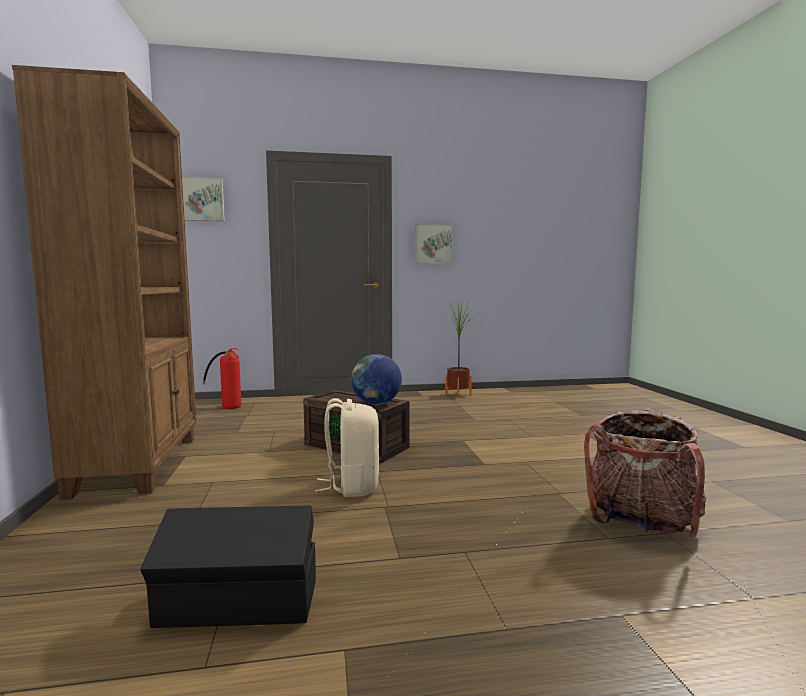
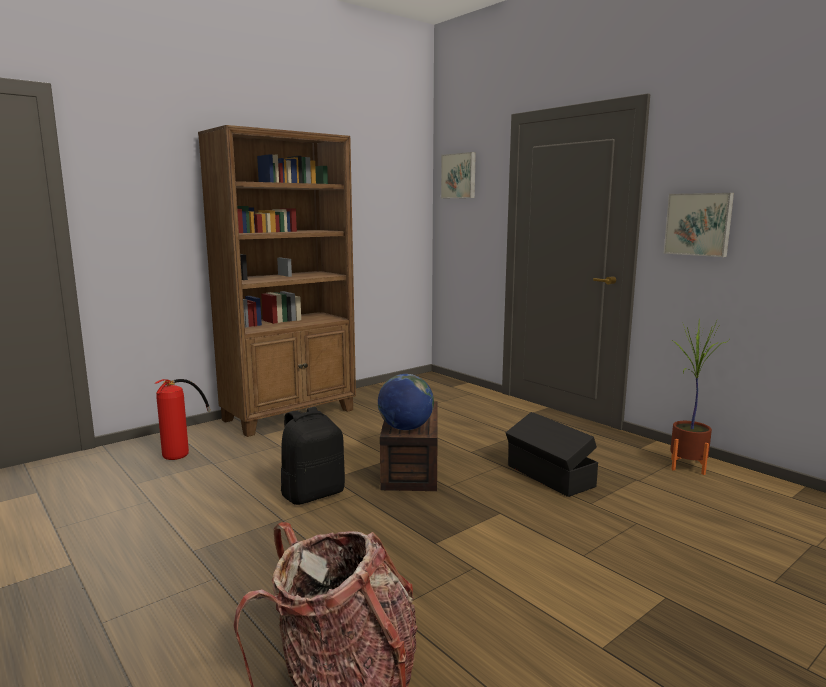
camera: 60 degrees right, 5 degrees up
(226, 405) = (447, 388): fire extinguisher -> fire extinguisher (184, 450)
(239, 604) = (115, 515): black storage box -> black storage box (549, 476)
(352, 486) = (313, 494): beige backpack -> black backpack

